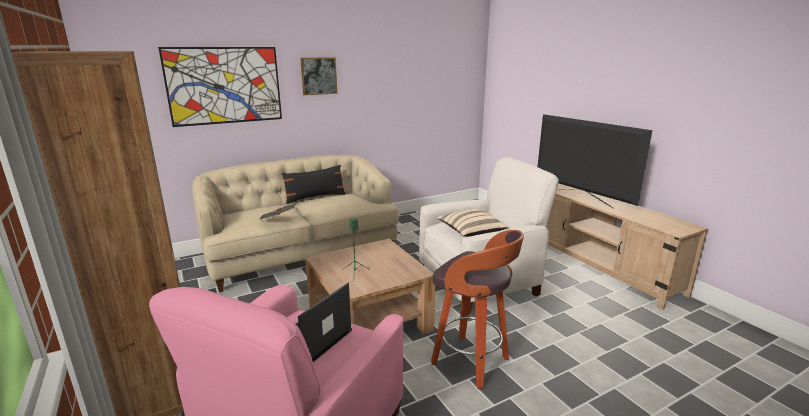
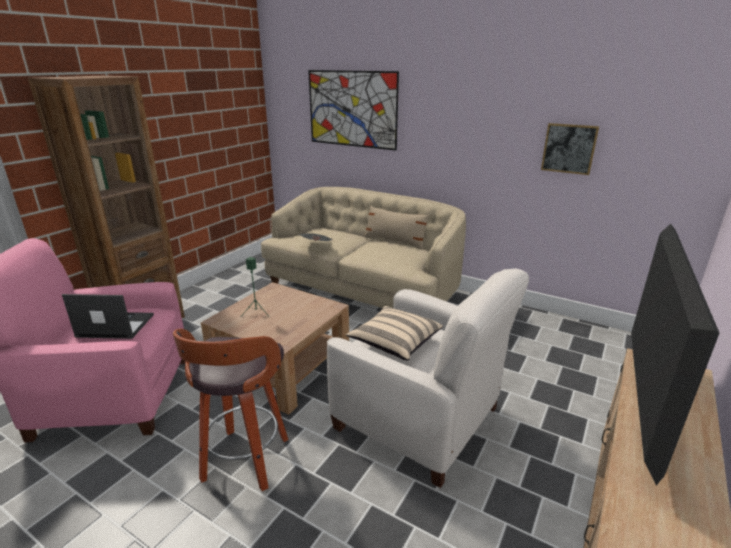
camera: 60 degrees right, 5 degrees up
(315, 197) = (395, 241): black pillow -> beige pillow
(318, 76) = (441, 107): picture -> picture (569, 148)

